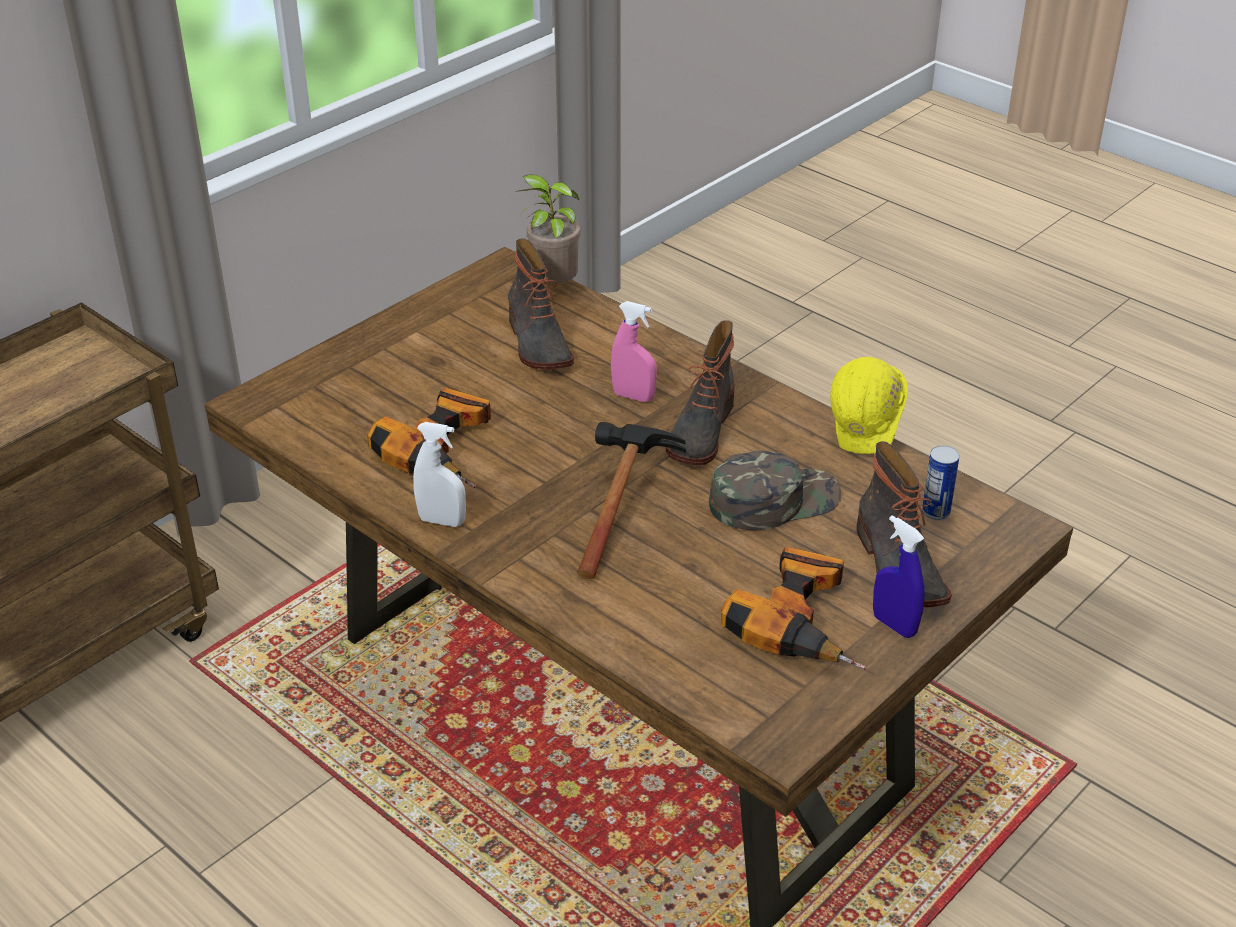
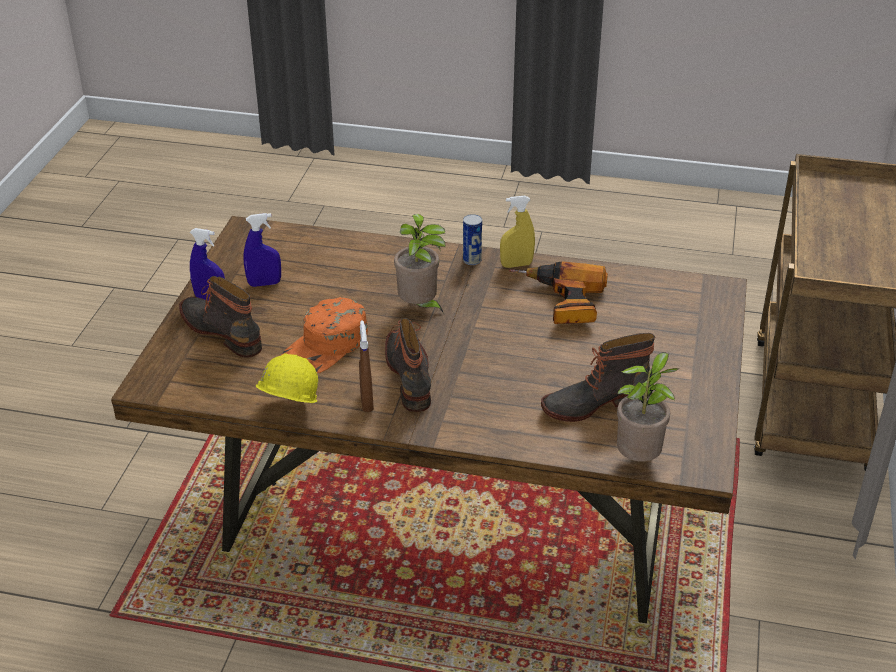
camera: 150 degrees right, 0 degrees up
(442, 521) = (516, 265): white spray bottle -> yellow spray bottle
(537, 344) = (593, 402): boot -> boot turned 60 degrees counterclockwise
(620, 507) = (420, 307): hammer -> potted plant
(633, 396) = (480, 385): pink spray bottle -> none
(770, 421) = (367, 402): none -> brown spray bottle
(773, 500) = (326, 345): green cap -> orange cap
(804, 622) = (264, 283): power drill -> blue spray bottle
(936, 512) = (212, 375): can -> can (472, 260)

